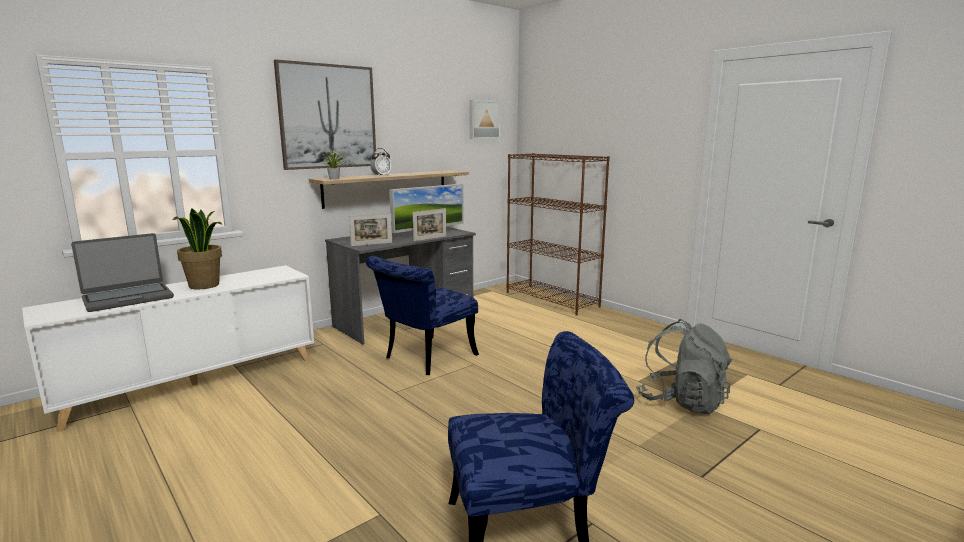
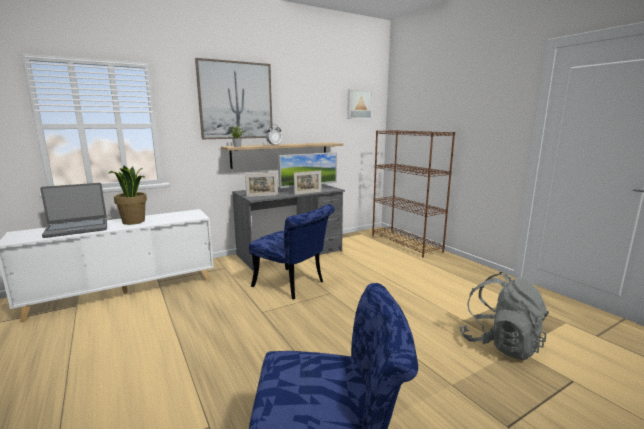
camera: 10 degrees right, 0 degrees up
(424, 358) = (293, 285): blue chair -> blue chair turned 105 degrees counterclockwise

